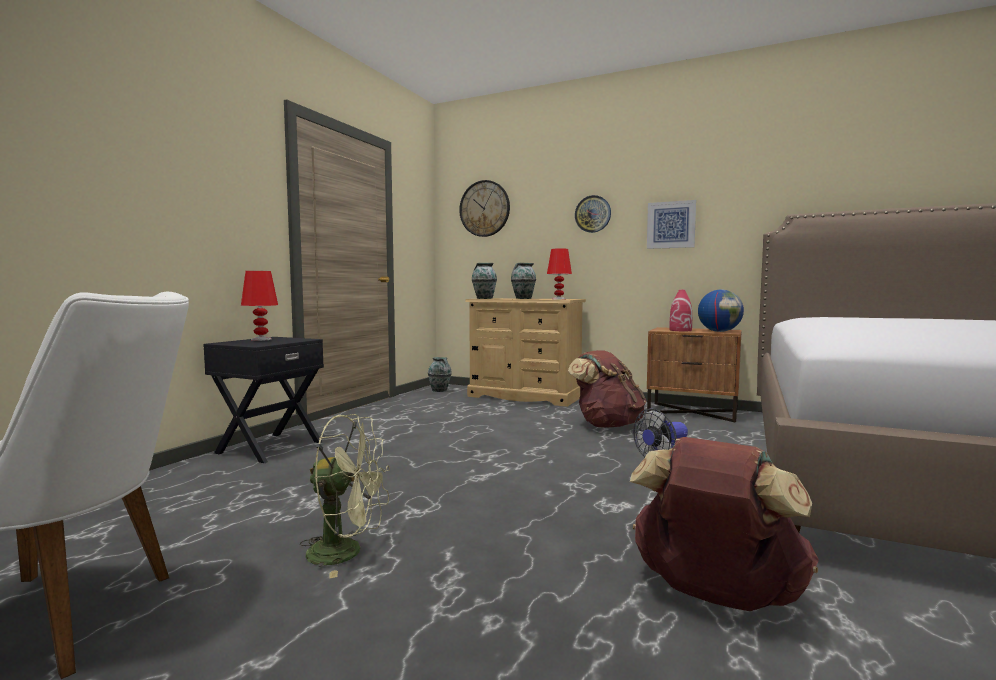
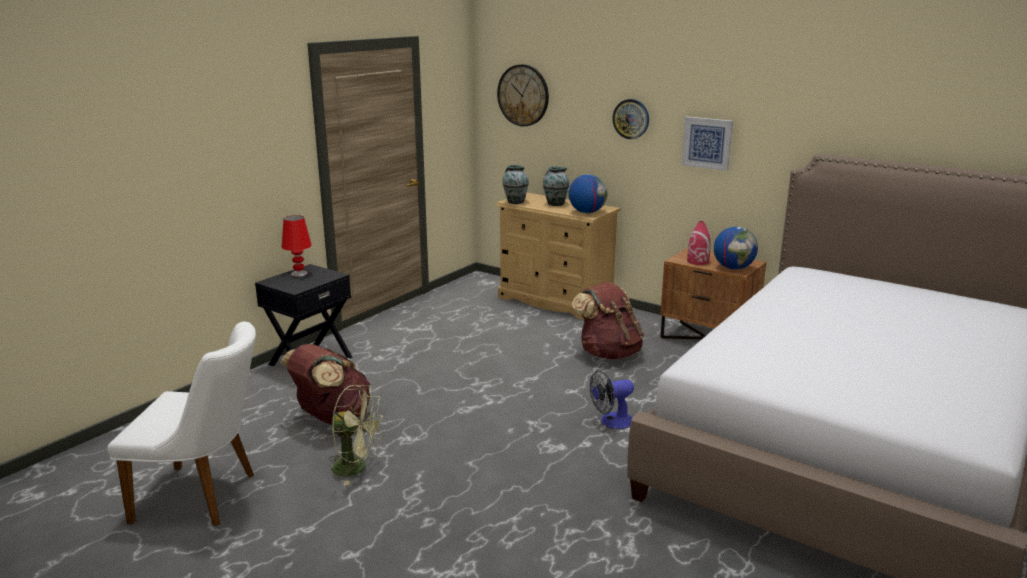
camera: 10 degrees right, 15 degrees up
(440, 390) = (474, 285): vase -> none
(558, 299) = (587, 212): red table lamp -> globe
(715, 596) = (566, 521): brown backpack -> brown backpack (331, 418)

